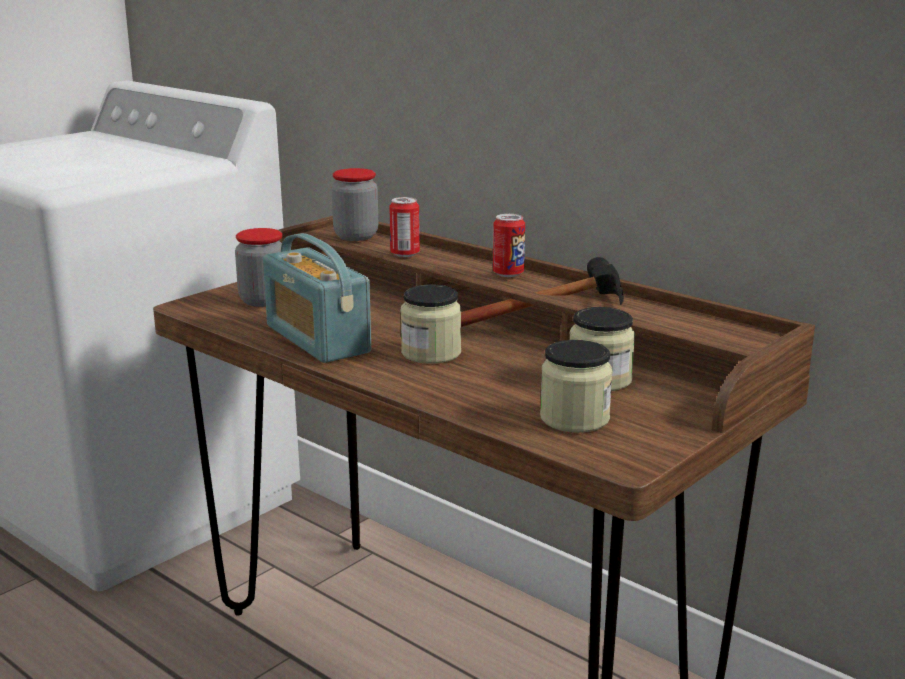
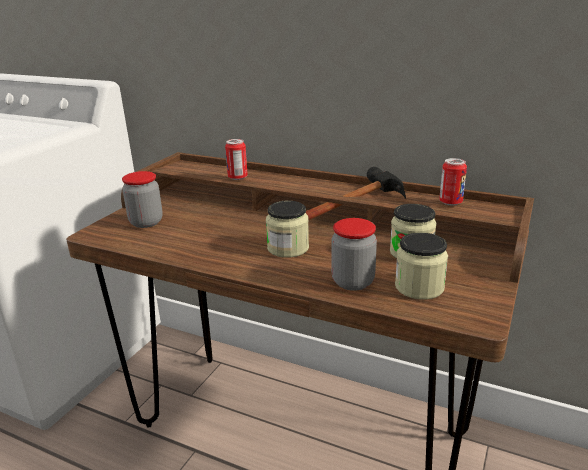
camera: 15 degrees left, 5 degrees up
(317, 339) = (202, 248): radio -> none
(356, 236) = (195, 168): jar -> jar (353, 282)
(508, 274) = (315, 184): can -> can (450, 202)

